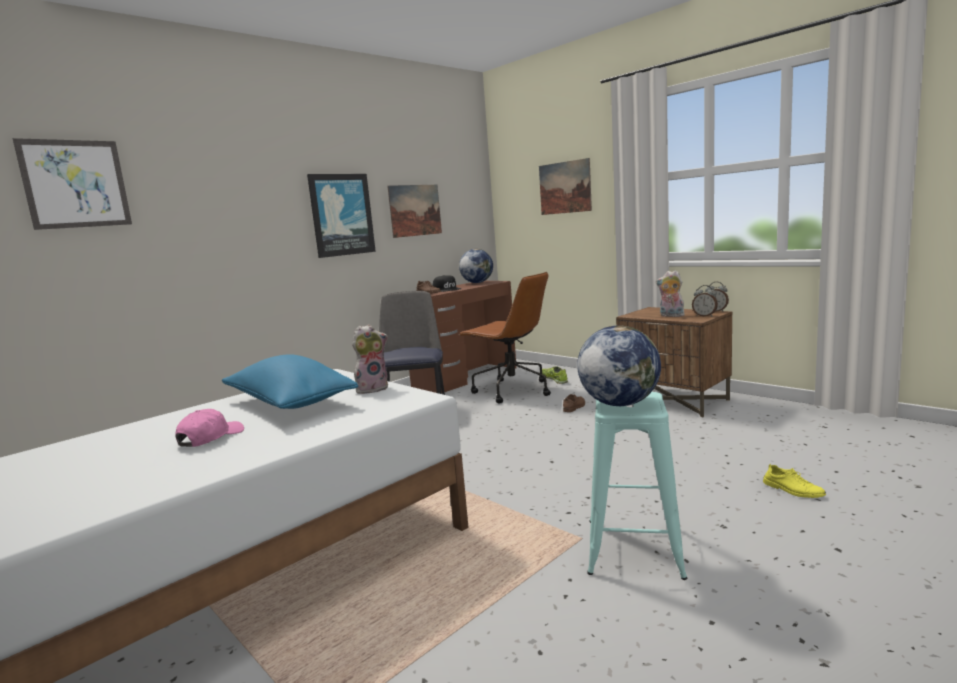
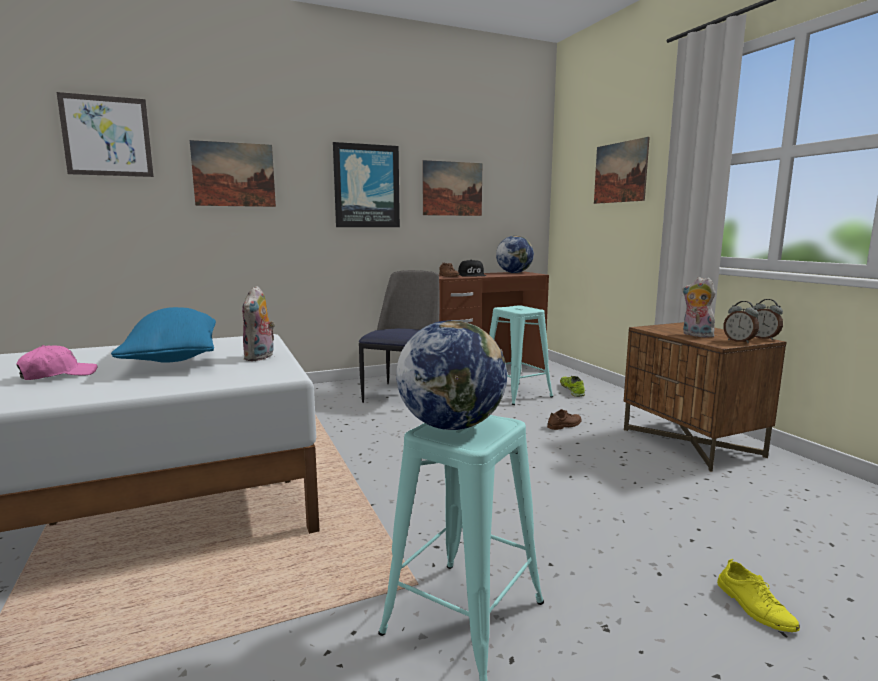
camera: 20 degrees right, 0 degrees up
(215, 214) = (234, 174): none -> picture
(372, 389) = (260, 357): plush toy -> plush toy turned 105 degrees clockwise
(511, 390) = (515, 393): brown office chair -> turquoise stool

